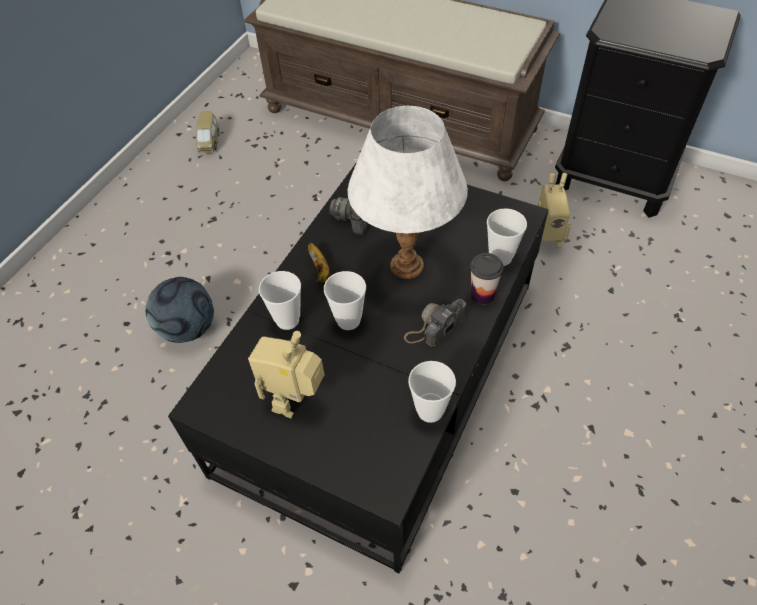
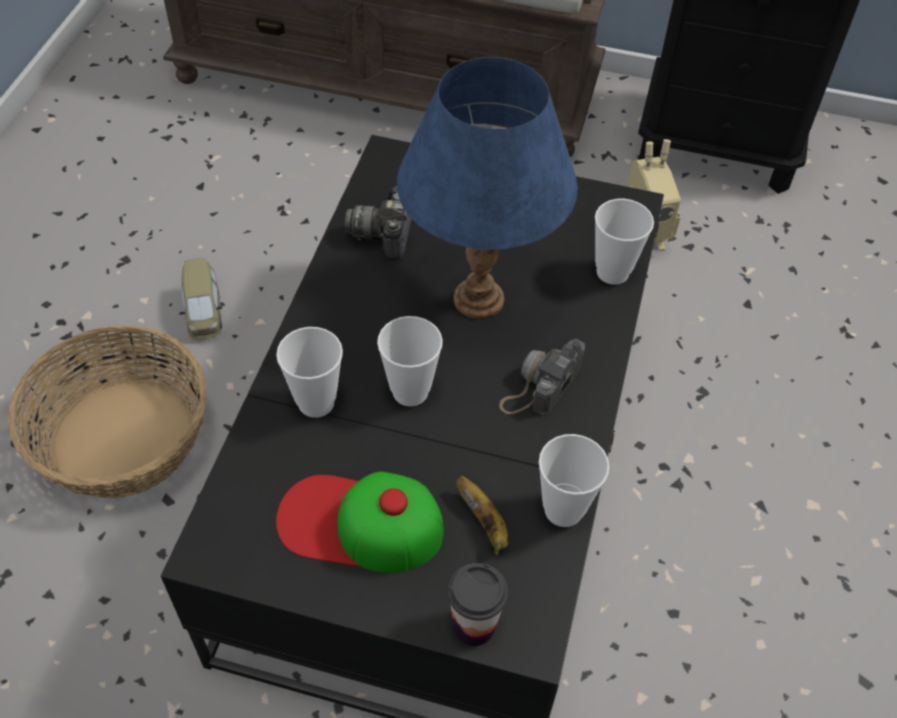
camera: 15 degrees left, 0 degrees up
(188, 328) = (122, 437): football -> basket
(209, 142) = (90, 138): toy car -> toy car (204, 313)
(296, 401) = (359, 524): toy robot -> cap
(320, 270) = (348, 320): banana -> banana (485, 523)
(406, 265) = (477, 299): white table lamp -> blue table lamp
(482, 295) = (599, 330): cup -> cup (474, 625)

